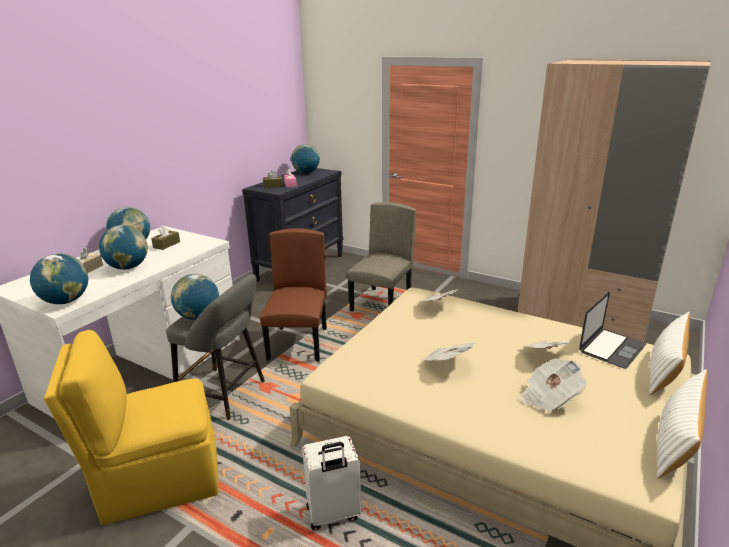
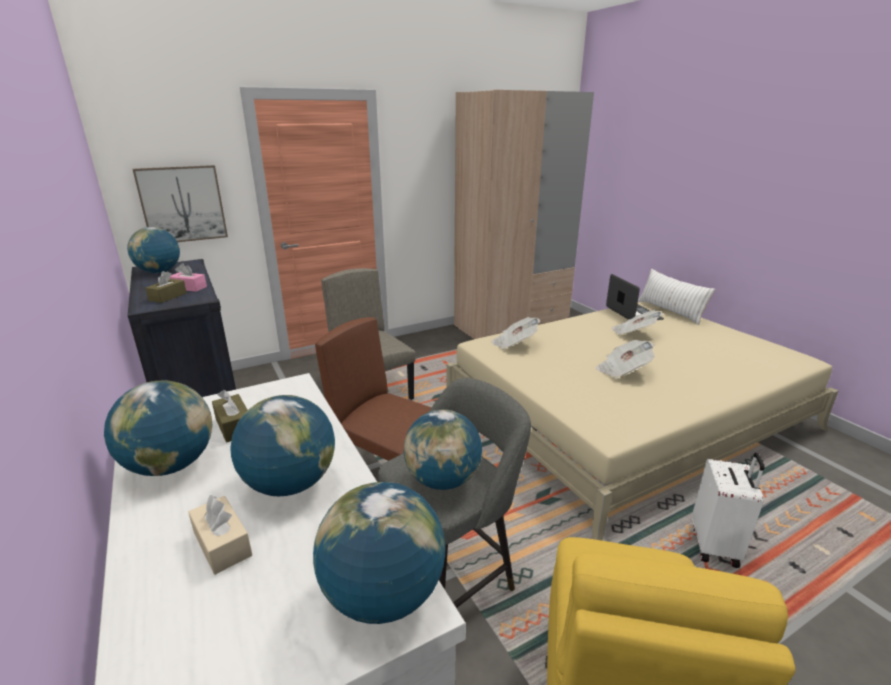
camera: 60 degrees left, 0 degrees up
(340, 133) = (182, 204): none -> picture
(549, 397) = (694, 351): newspaper -> none
(675, 442) = (755, 337): white pillow -> none

